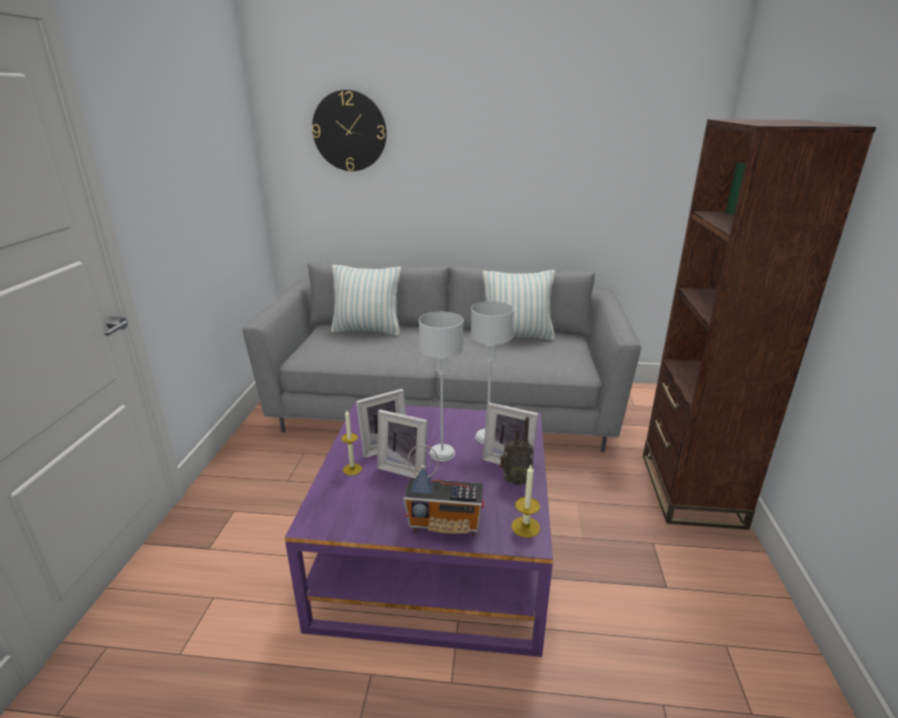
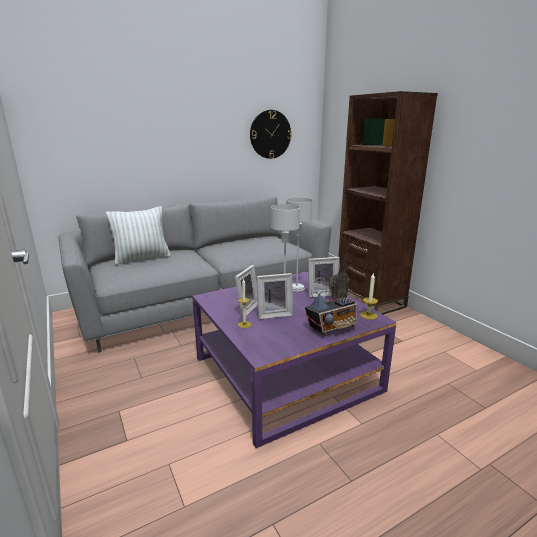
camera: 35 degrees left, 5 degrees down
(349, 131) = (95, 110): wall clock -> wall clock (270, 134)
(517, 336) = (245, 242): pillow -> none

